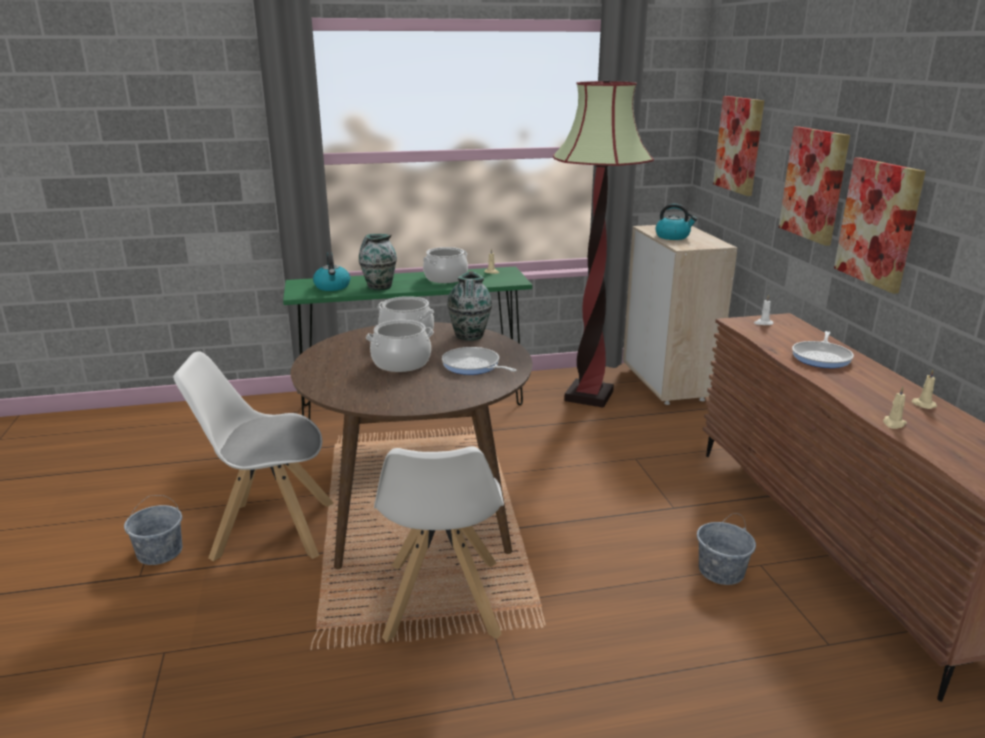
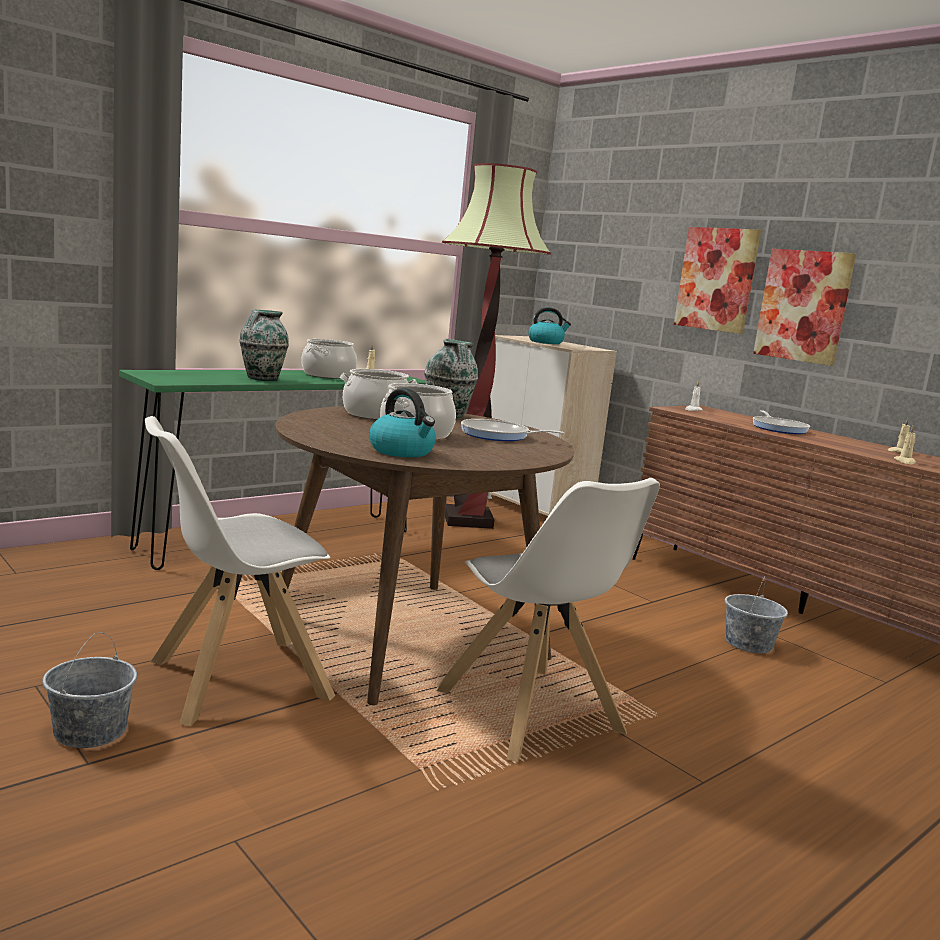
camera: 30 degrees left, 10 degrees down
(332, 287) = (200, 377): kettle -> kettle (402, 451)
(739, 145) = (607, 251): picture -> none

